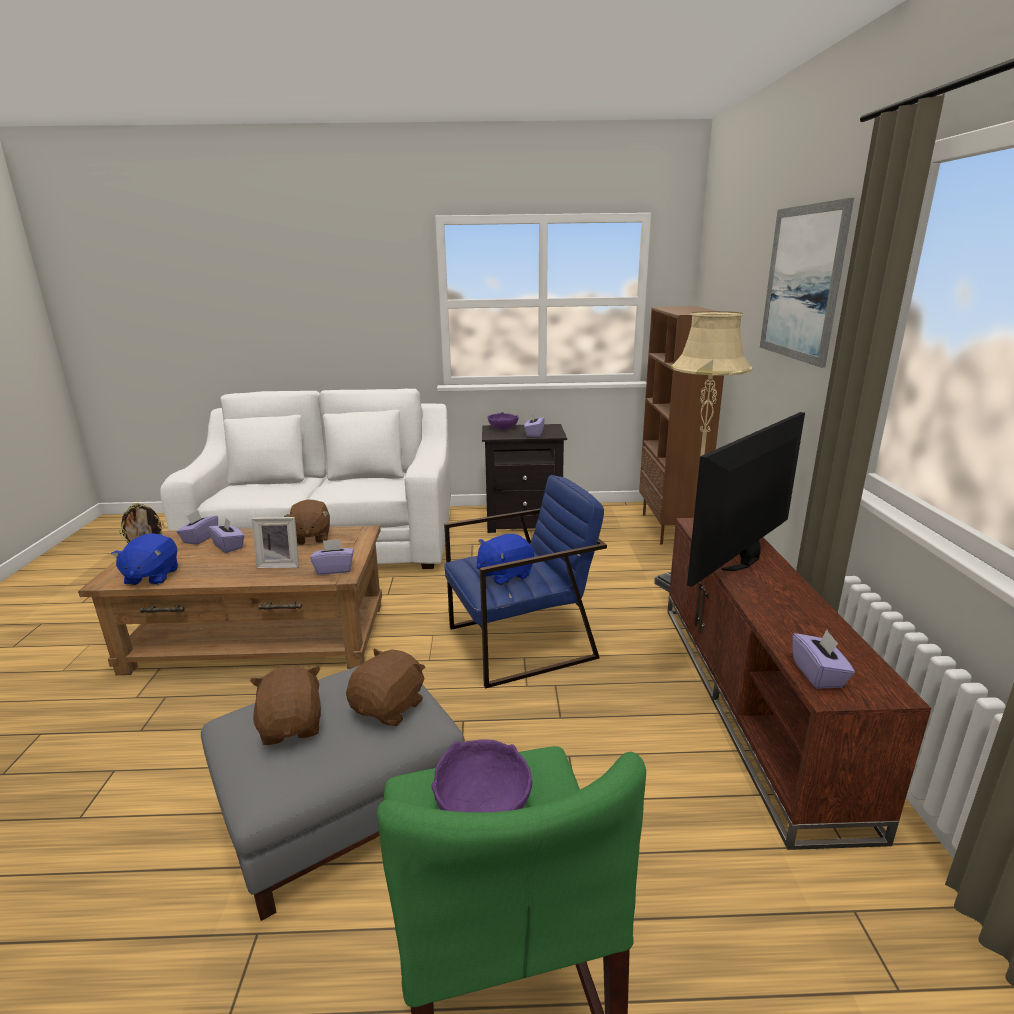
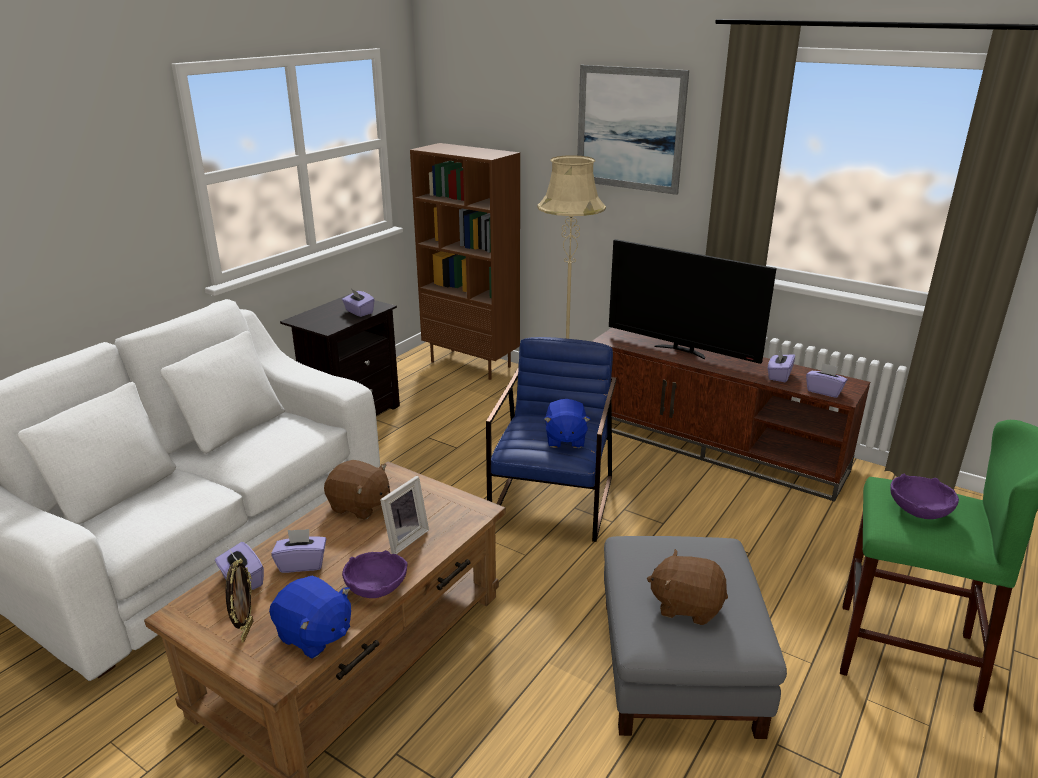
camera: 55 degrees left, 5 degrees up
(334, 569) = (460, 511): purple tissue box -> purple tissue box (779, 376)
(389, 708) = (697, 554): brown plush toy -> none
(503, 428) = (311, 316): purple bowl -> purple bowl (376, 587)
(745, 560) = (682, 351): television -> television turned 45 degrees counterclockwise

